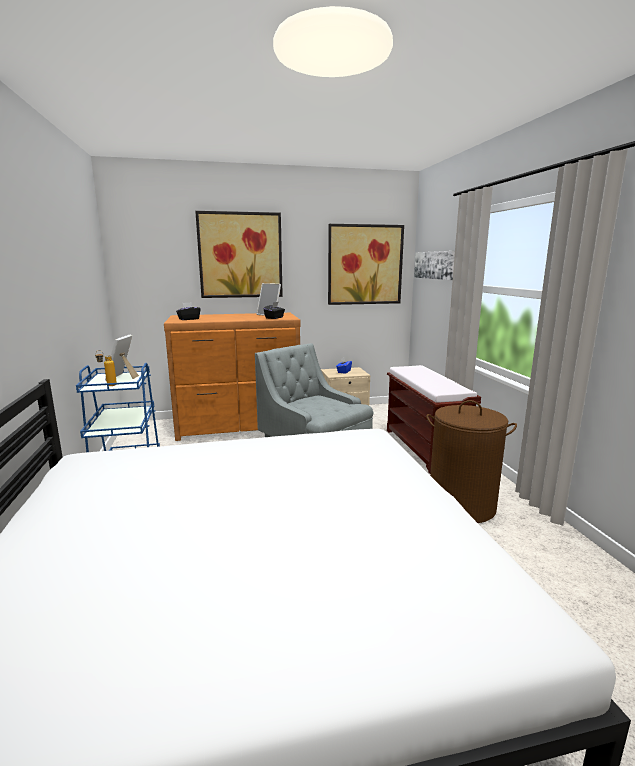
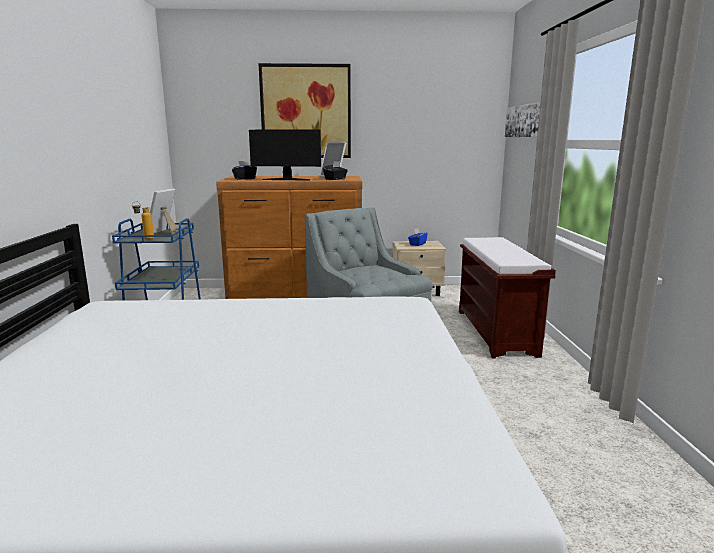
camera: 10 degrees right, 0 degrees up
(230, 320) = (286, 180): none -> monitor
(365, 265) = (446, 123): picture -> none
(461, 505) = (517, 392): brown laundry basket -> none

